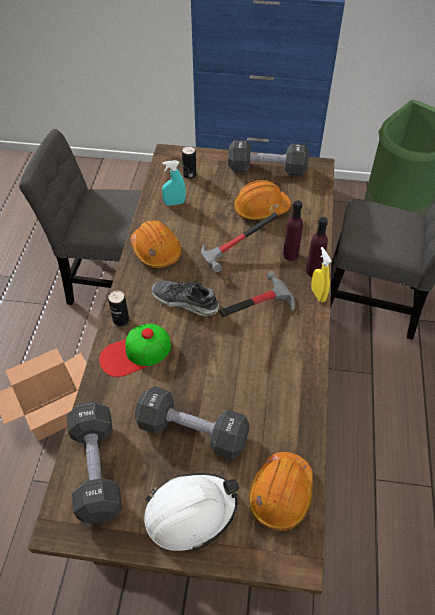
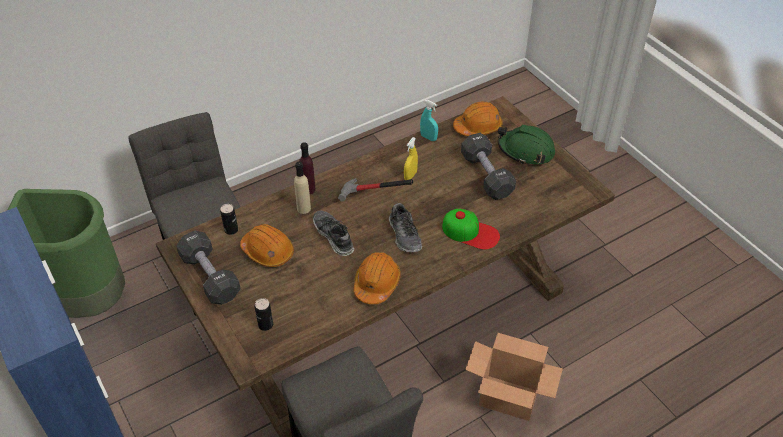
camera: 130 degrees left, 5 degrees down
(96, 469) = (552, 197): black dumbbell -> none
(121, 320) = (456, 257): can -> can (231, 230)
(174, 203) = (312, 310): turquoise spray bottle -> turquoise spray bottle (428, 137)
(190, 512) = (525, 151): white hard hat -> green hard hat
(236, 254) = (333, 236): hammer -> shoe
(290, 255) = (304, 208): purple bottle -> beige bottle
(318, 294) = (328, 177): yellow spray bottle -> yellow spray bottle (410, 176)

